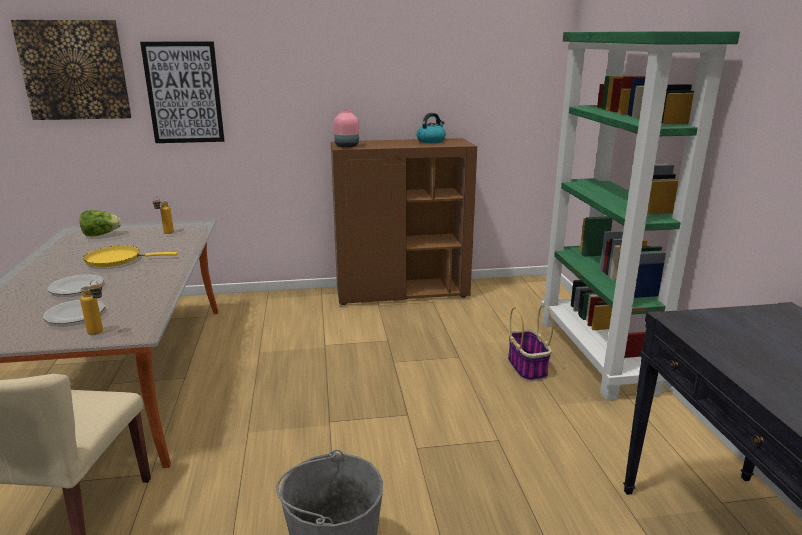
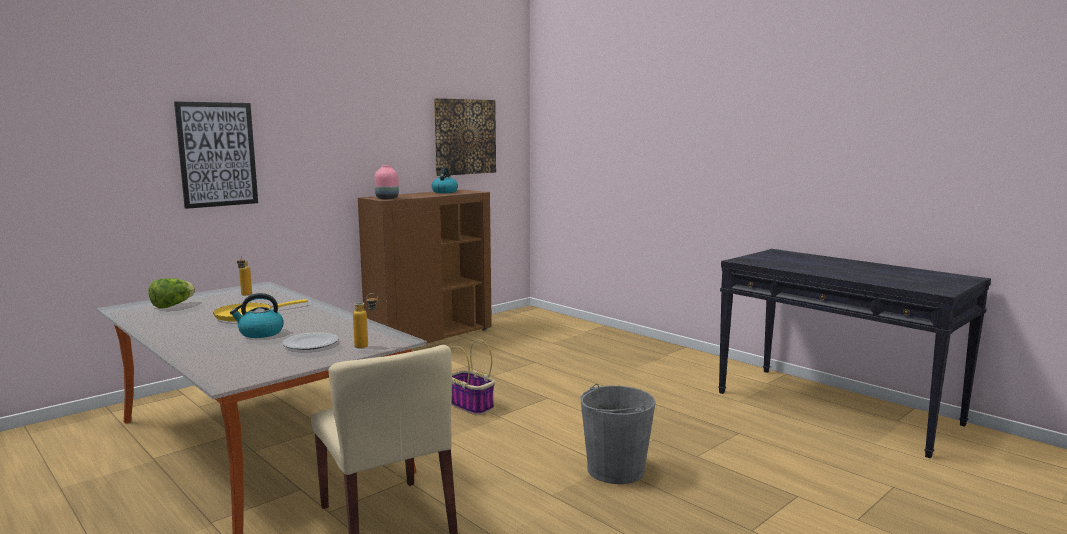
camera: 35 degrees left, 10 degrees down
(74, 70) = (95, 131): picture -> picture (464, 137)
(76, 287) = (260, 333): plate -> kettle
(527, 368) = (590, 356): basket -> basket (471, 406)
(596, 355) = (623, 340): green bookcase -> none

